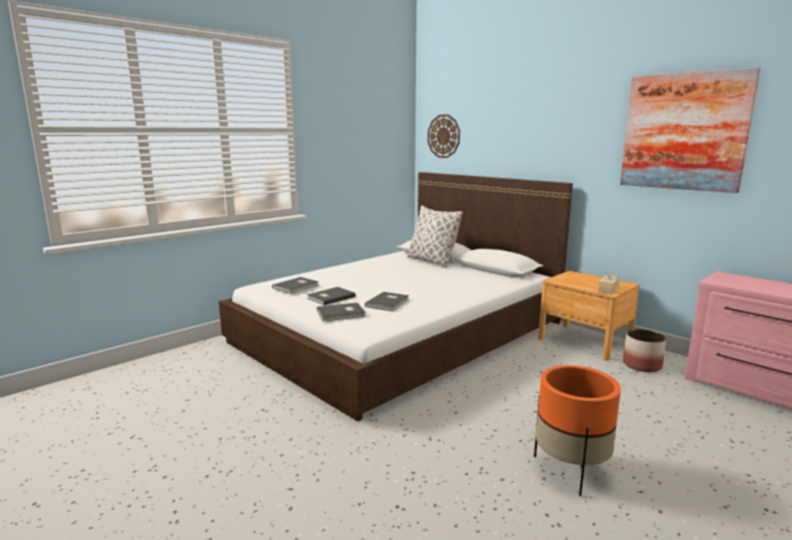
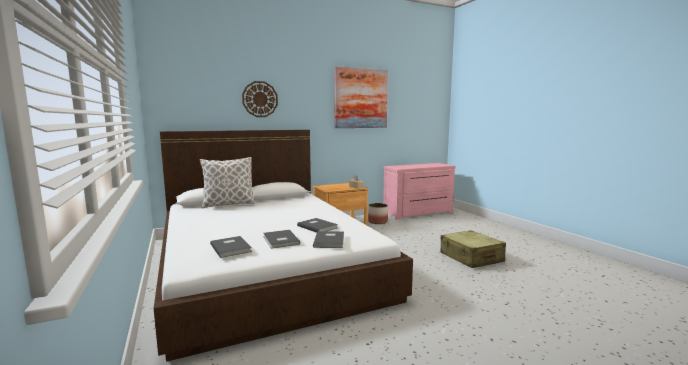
camera: 70 degrees left, 5 degrees down
(443, 136) = (183, 97): wall clock -> wall clock (260, 99)
(570, 470) = (471, 257): orange planter -> beige suitcase

